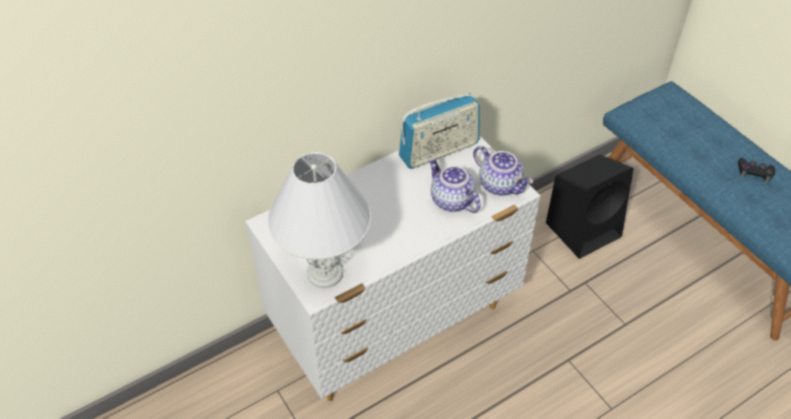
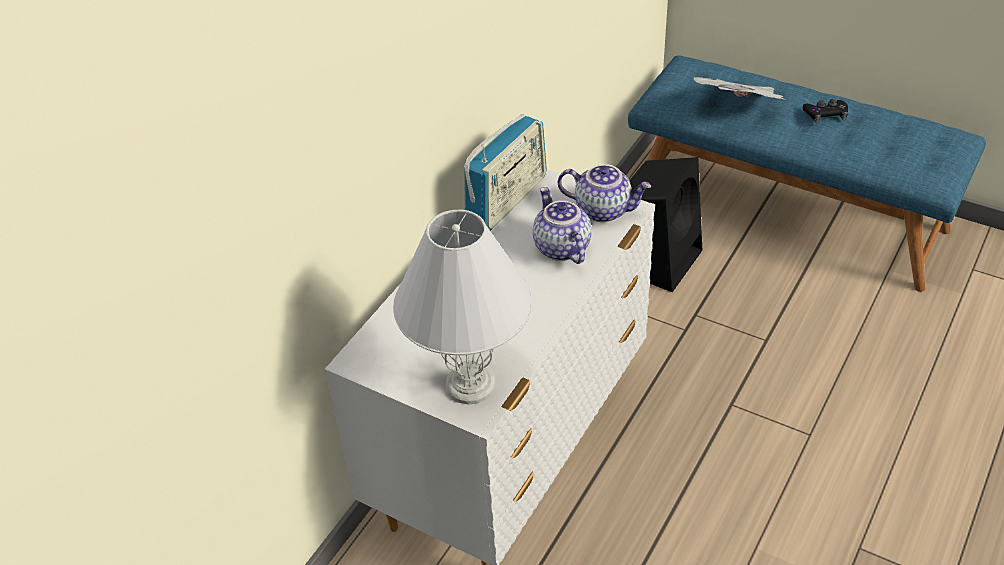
camera: 25 degrees left, 5 degrees down
(451, 201) = (560, 248): teapot -> teapot turned 45 degrees clockwise
(688, 142) = (740, 108): none -> newspaper

